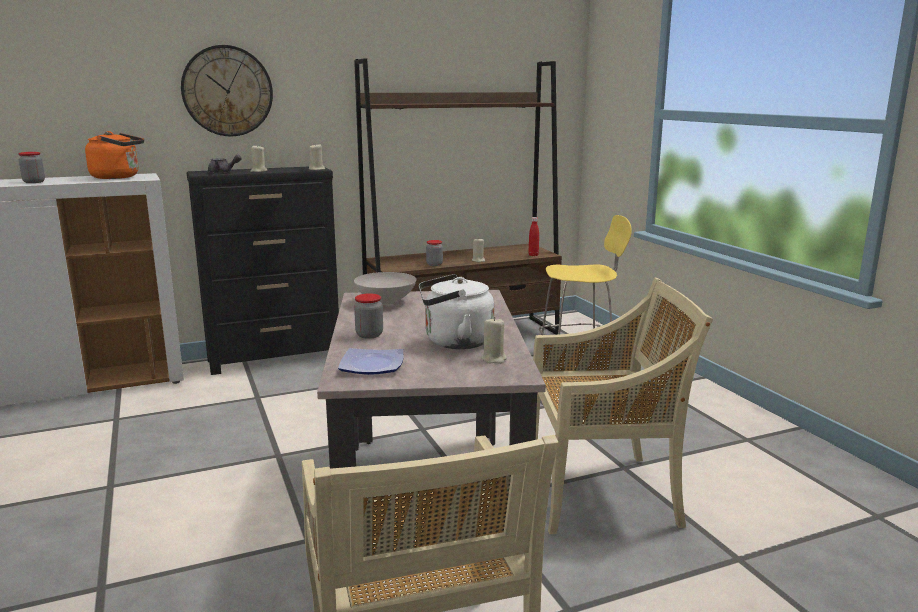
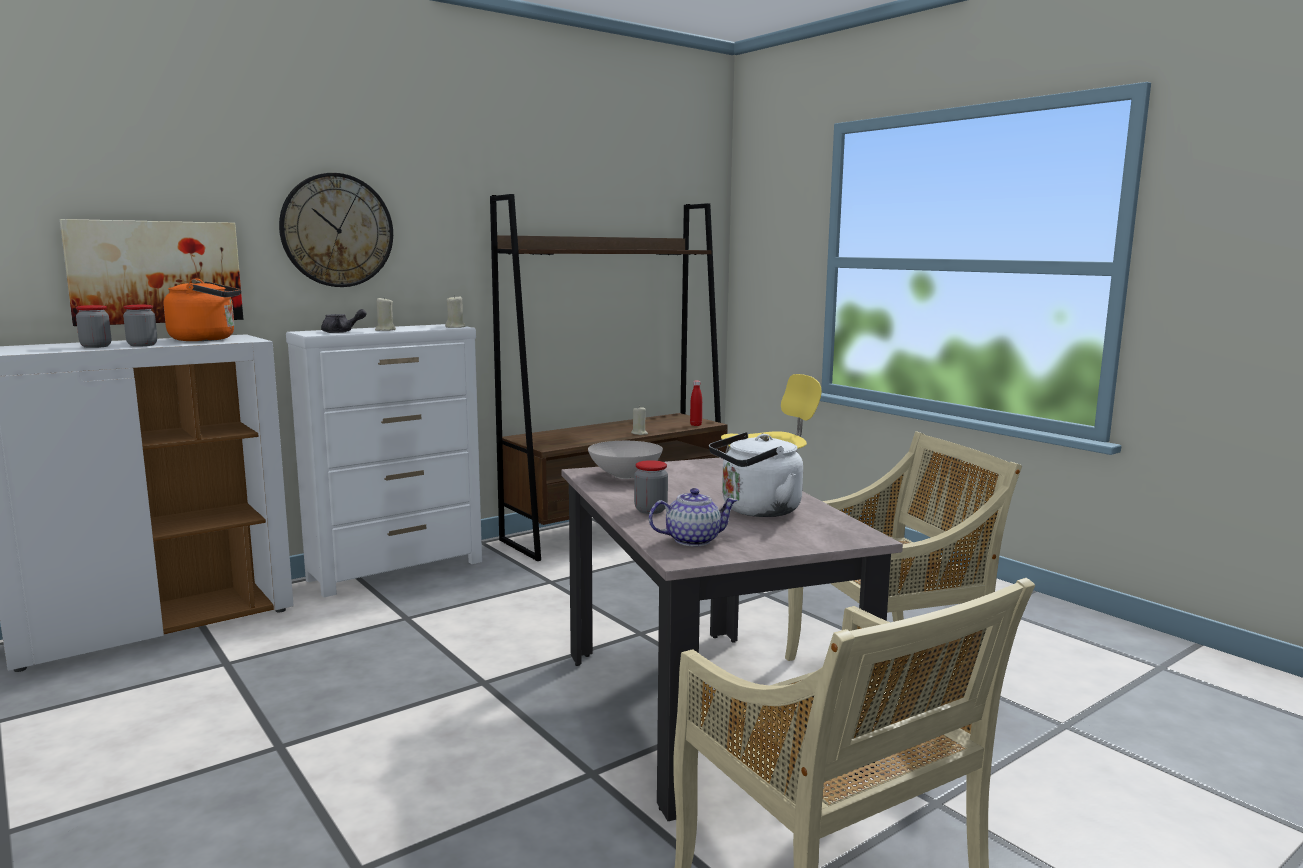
camera: 15 degrees left, 5 degrees down
(88, 125) = (156, 272): none -> picture
(276, 358) = (398, 570): black dresser -> white dresser
(371, 365) = (693, 540): plate -> teapot
(434, 264) = (592, 440): jar -> jar (142, 345)
(494, 359) = (820, 523): beige candle -> none

